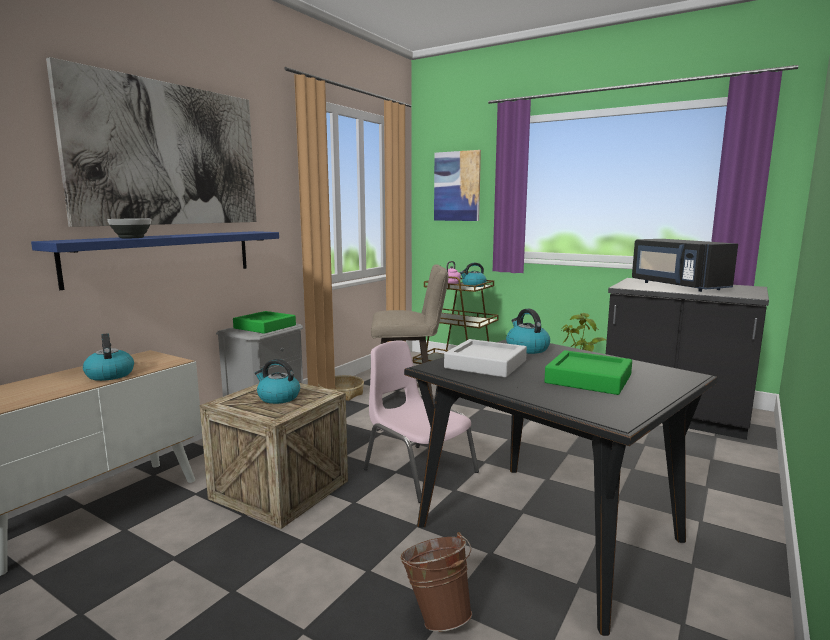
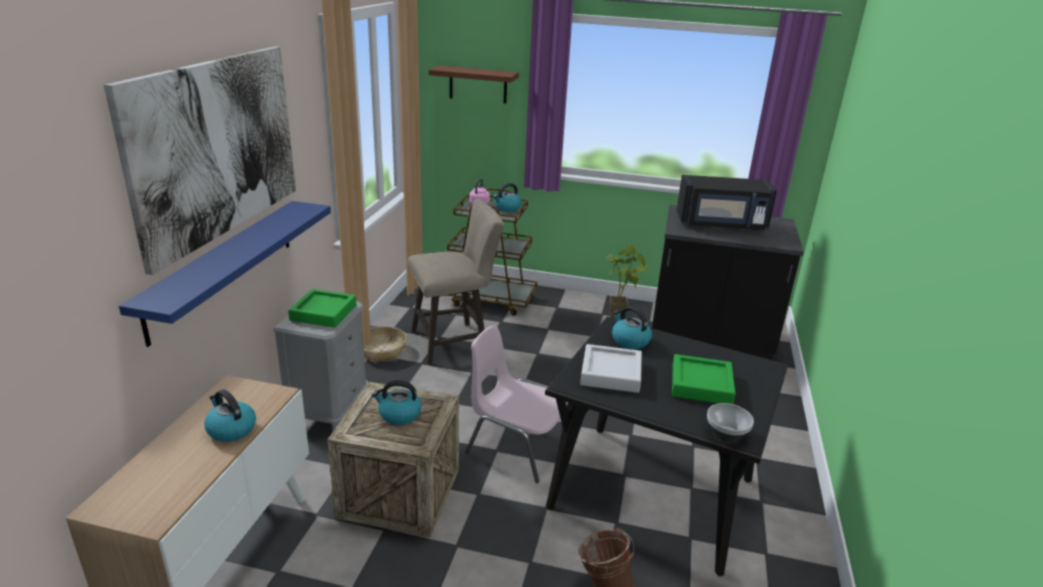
camera: 20 degrees left, 15 degrees up
(130, 237) = (211, 270): bowl -> bowl (726, 434)
(457, 186) = (478, 84): picture -> brown shelf
(676, 286) = (721, 224): black microwave -> black microwave turned 45 degrees counterclockwise

